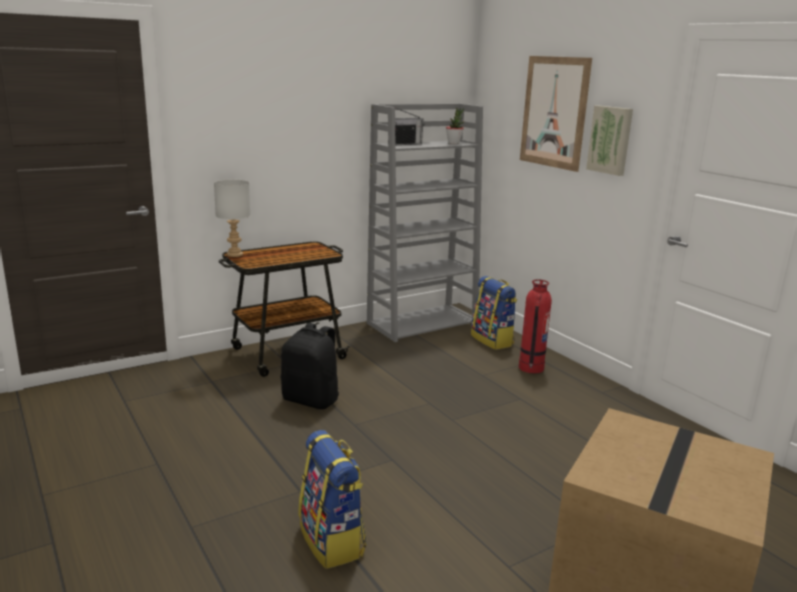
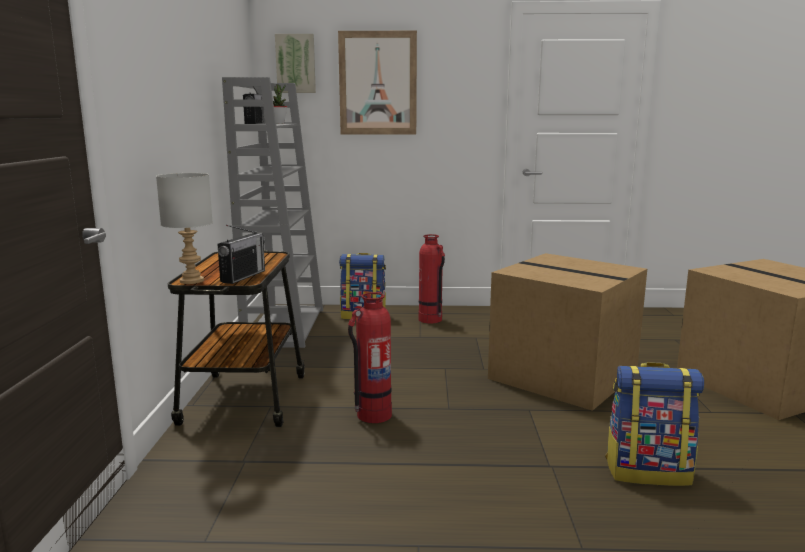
camera: 55 degrees left, 5 degrees down
(259, 261) = (243, 276): none -> radio
(312, 400) = (373, 415): black backpack -> fire extinguisher
(491, 462) = (565, 375): none -> cardboard box
(610, 140) = (448, 101): picture -> picture (296, 63)

